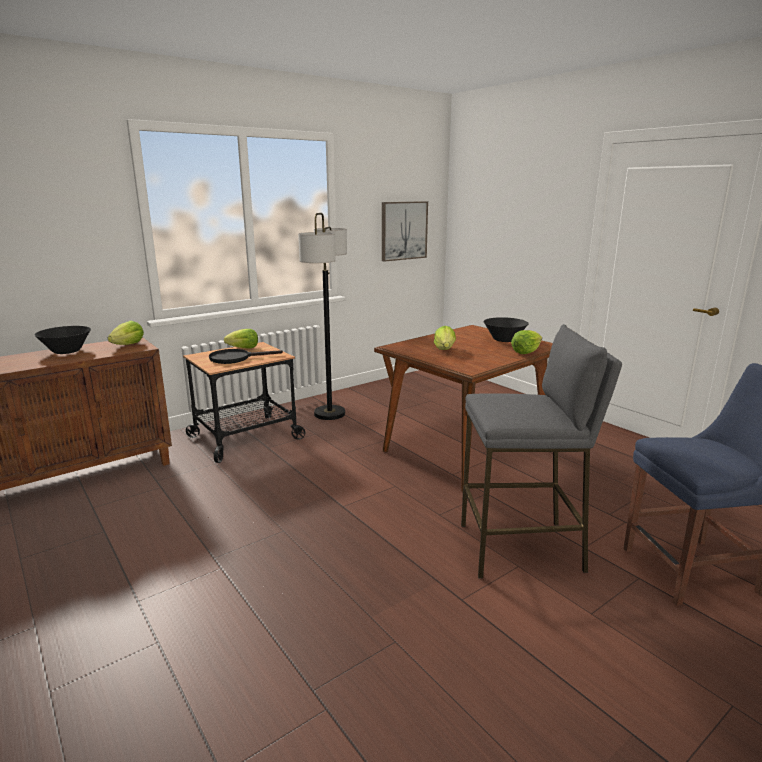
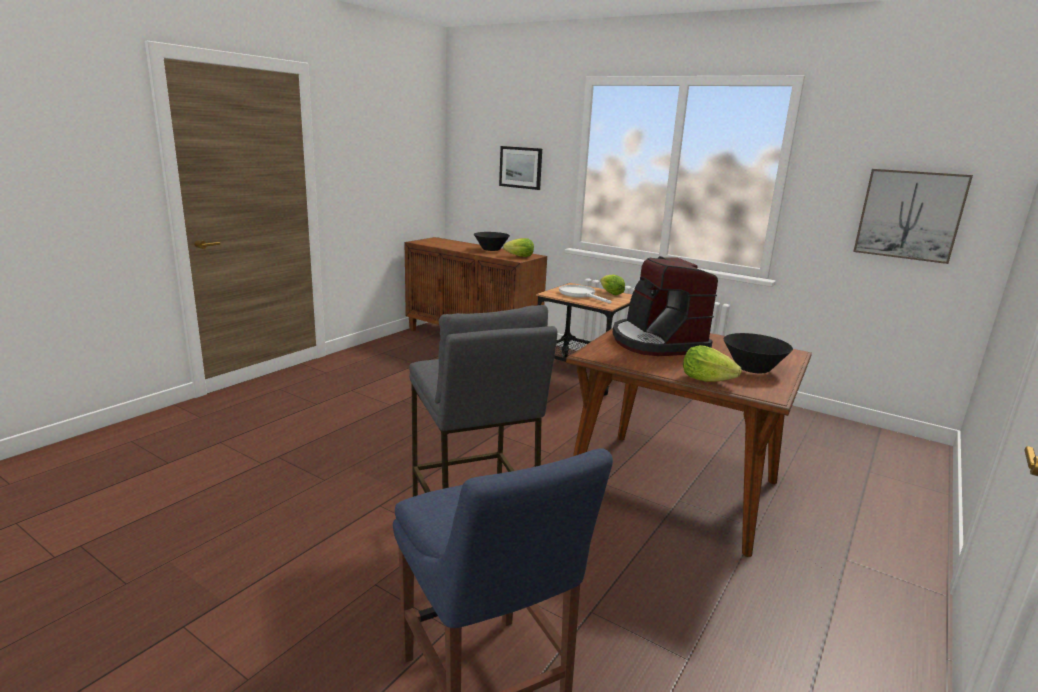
camera: 70 degrees right, 0 degrees up
(50, 236) = (521, 167): none -> picture
(235, 358) = (580, 295): black frying pan -> white frying pan
(330, 413) = (676, 399): floor lamp -> none
(445, 350) = (657, 342): lettuce -> coffee machine

